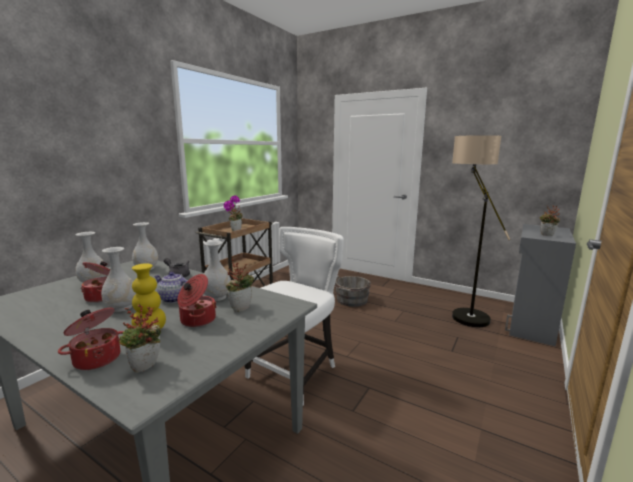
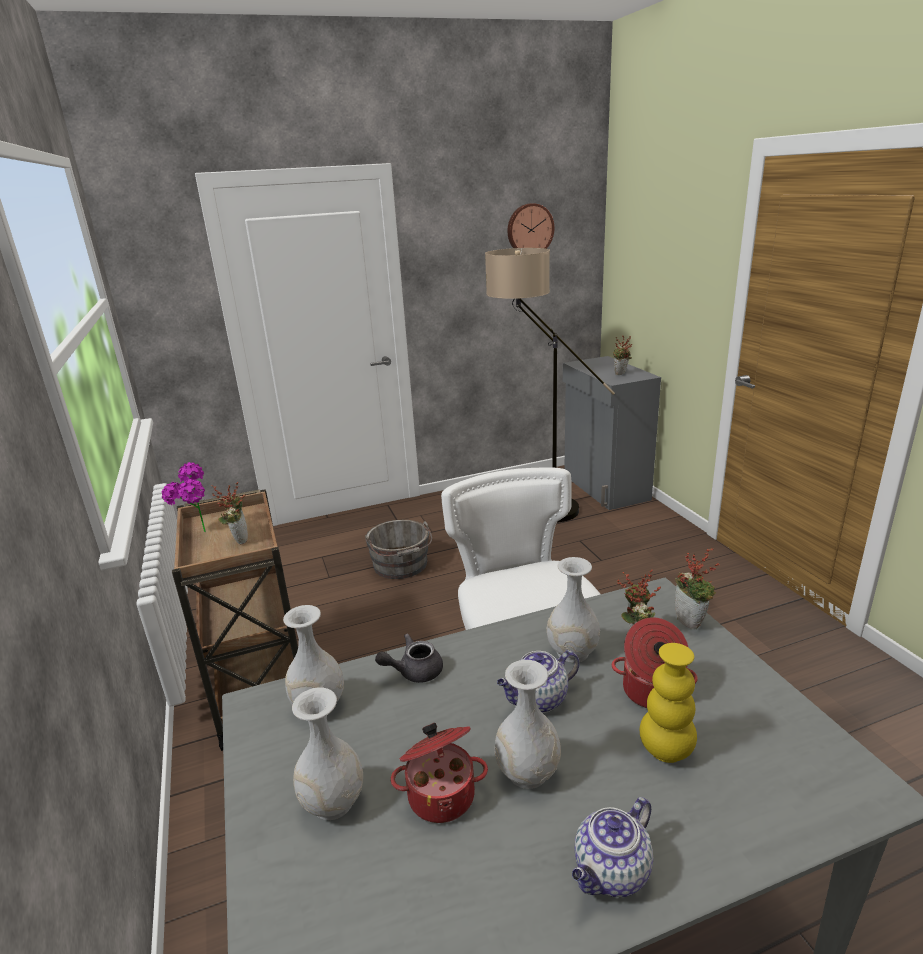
camera: 50 degrees left, 10 degrees up
(61, 336) = (611, 873): none -> teapot
(97, 358) = (734, 826): cooking pot -> none
(146, 369) = (792, 774): potted plant -> potted plant (692, 622)
(518, 128) = (529, 229): none -> wall clock

